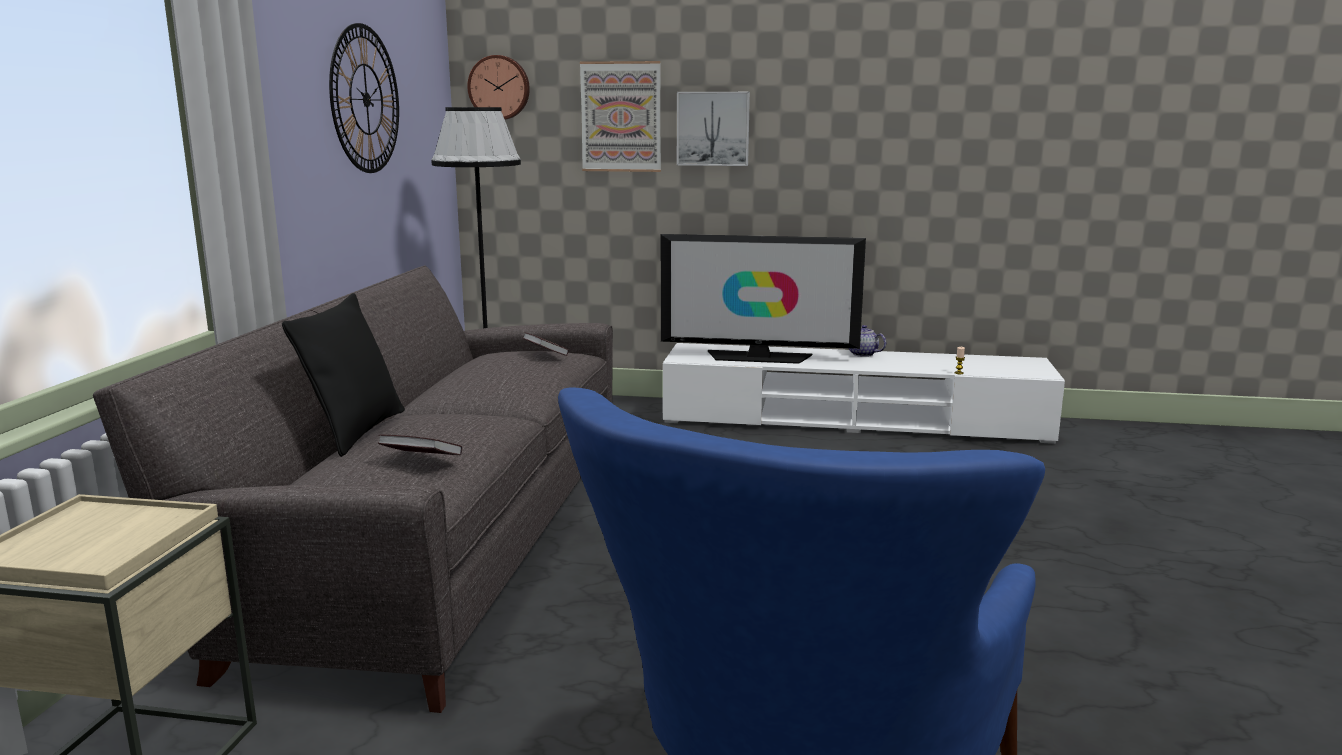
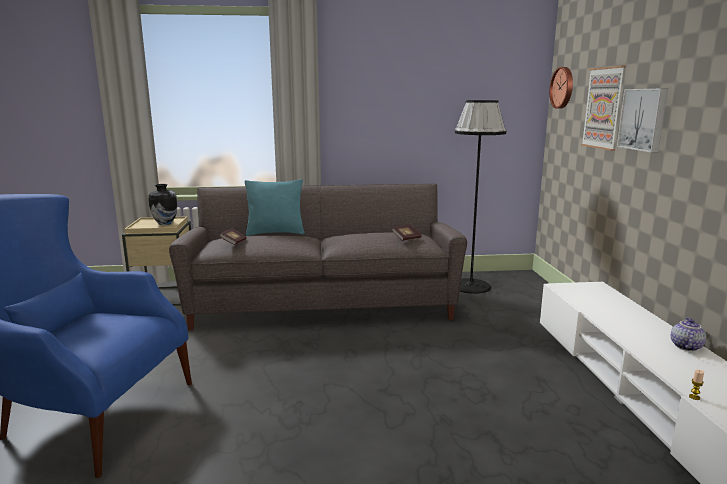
camera: 75 degrees right, 0 degrees up
(112, 524) = (165, 223): none -> vase
(356, 432) = (275, 233): black pillow -> turquoise pillow
(366, 99) = (436, 96): wall clock -> none
(758, 357) = (604, 308): television -> none

